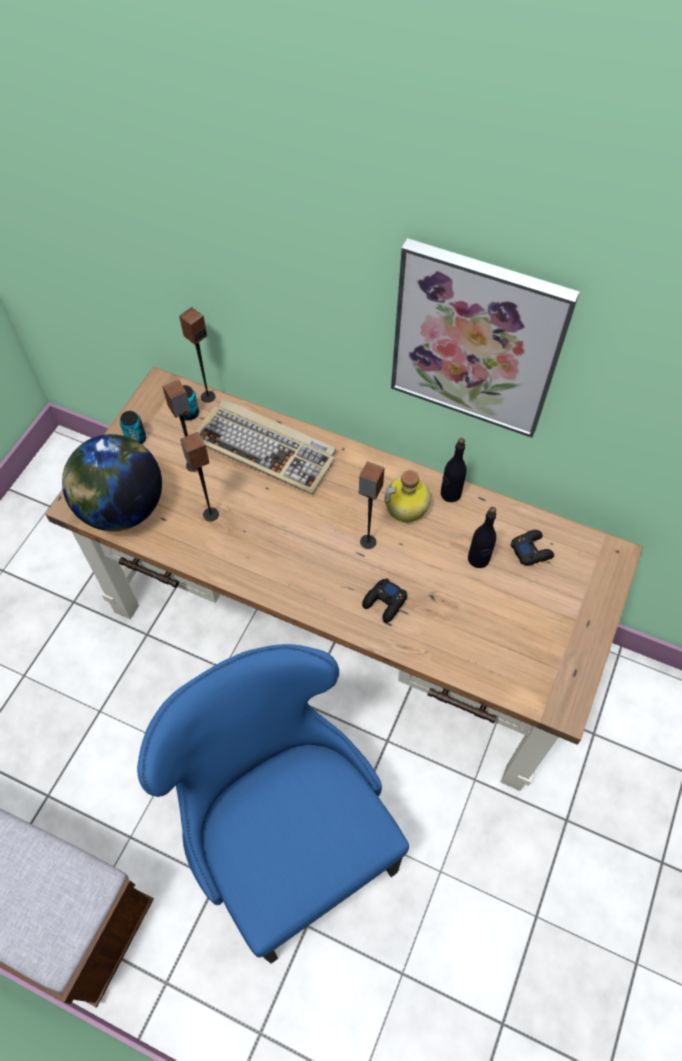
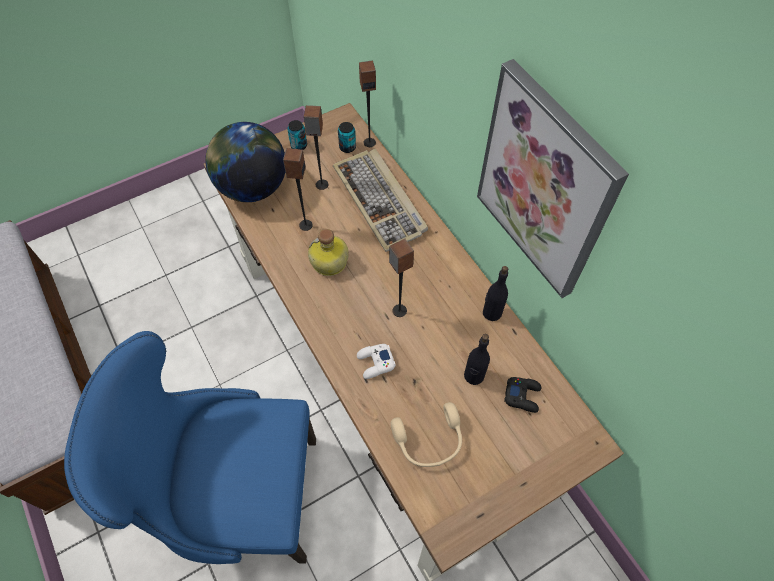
camera: 35 degrees right, 0 degrees up
(289, 840) = (241, 496): blue chair -> blue chair turned 90 degrees counterclockwise
(385, 603) = (375, 363): black game controller -> white game controller
(407, 508) = (449, 303): bottle -> bottle (329, 263)
(486, 640) = (429, 441): none -> beige headphones

